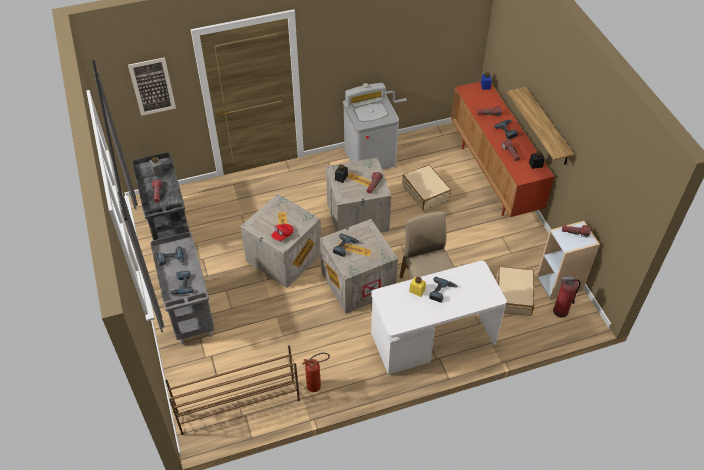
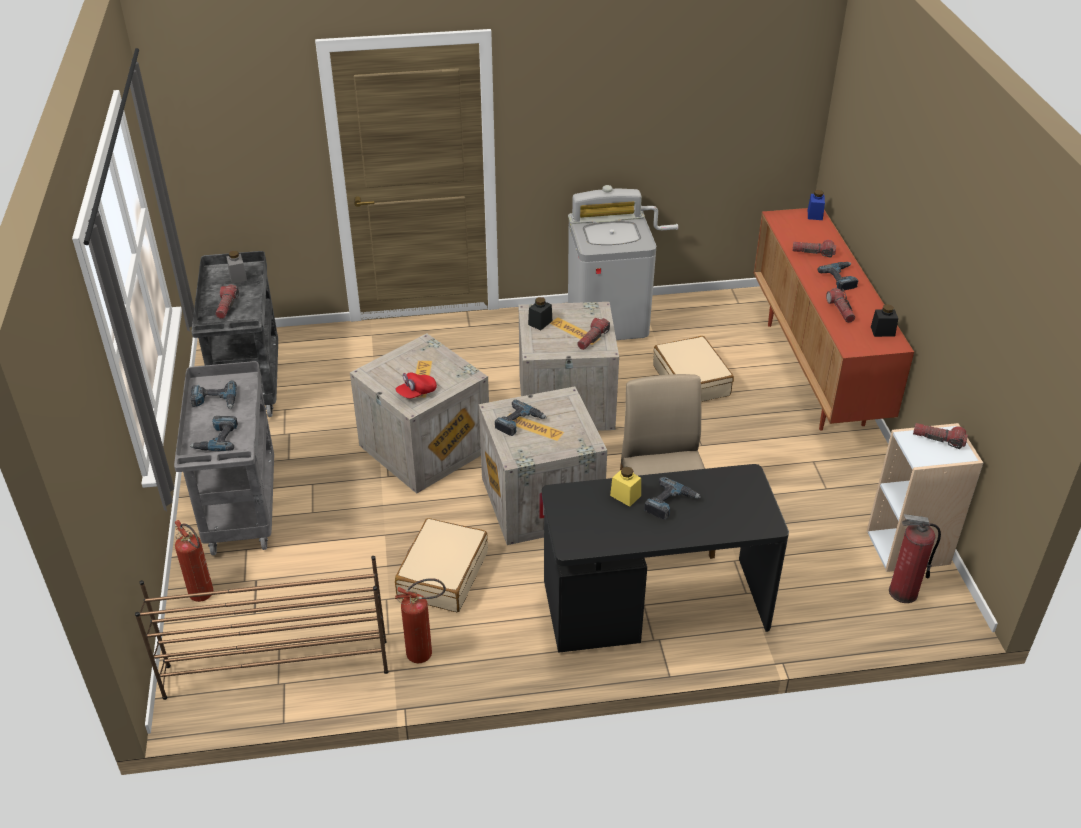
camera: 10 degrees right, 10 degrees down
(152, 86) = (248, 135): picture -> none
(185, 370) = (204, 596): none -> fire extinguisher
(432, 339) = (653, 607): white desk -> black desk
(513, 295) = (817, 556): beige suitcase -> beige suitcase (442, 574)
(547, 127) = (907, 263): shelf -> none

